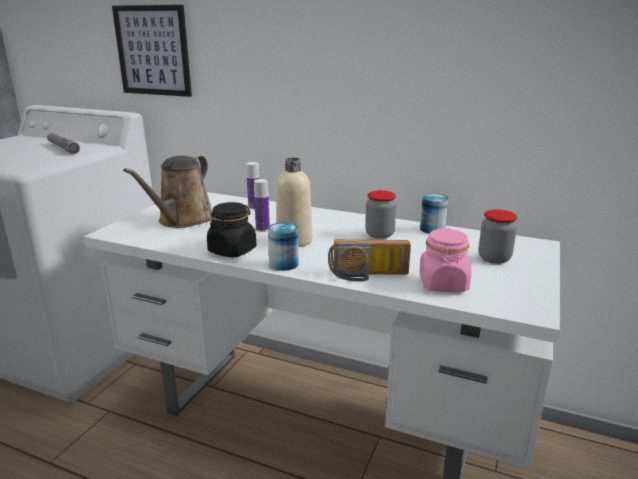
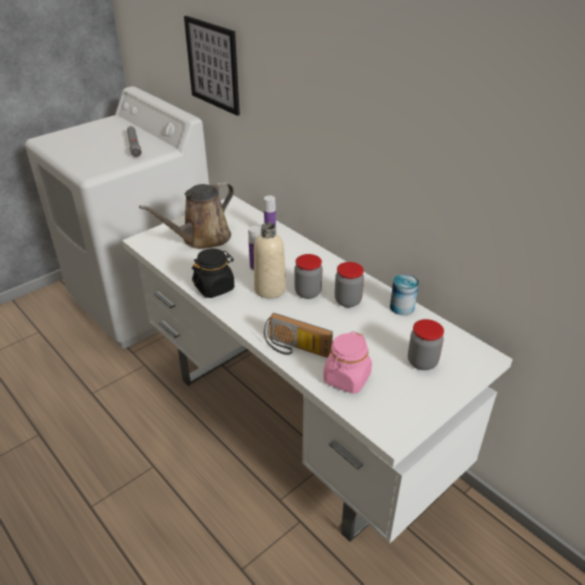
camera: 25 degrees right, 15 degrees up
(284, 264) = (241, 315): can -> none
(335, 236) = (308, 292): none -> jar

